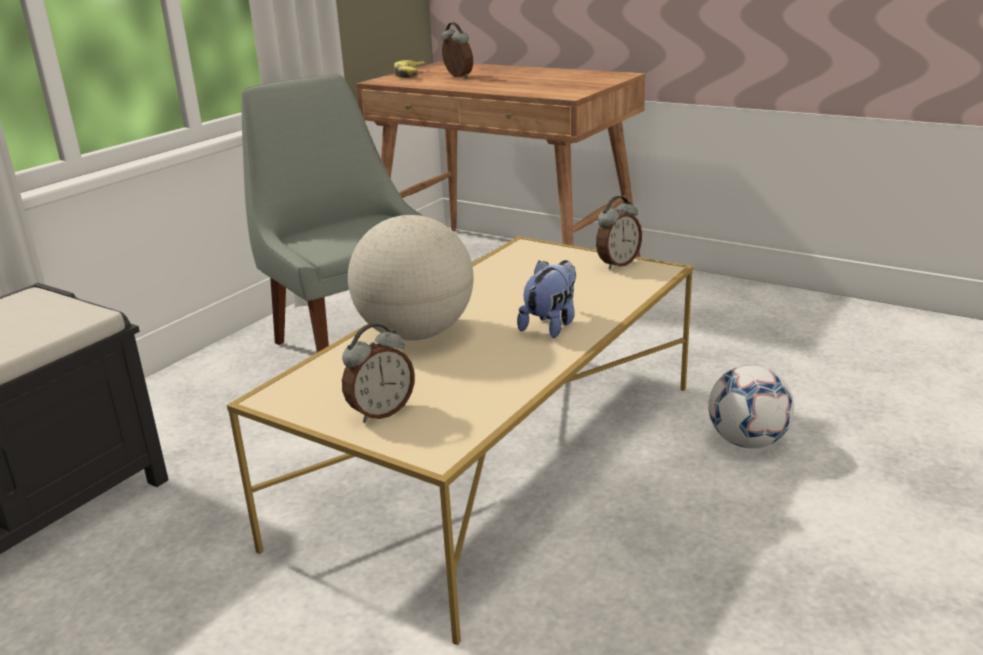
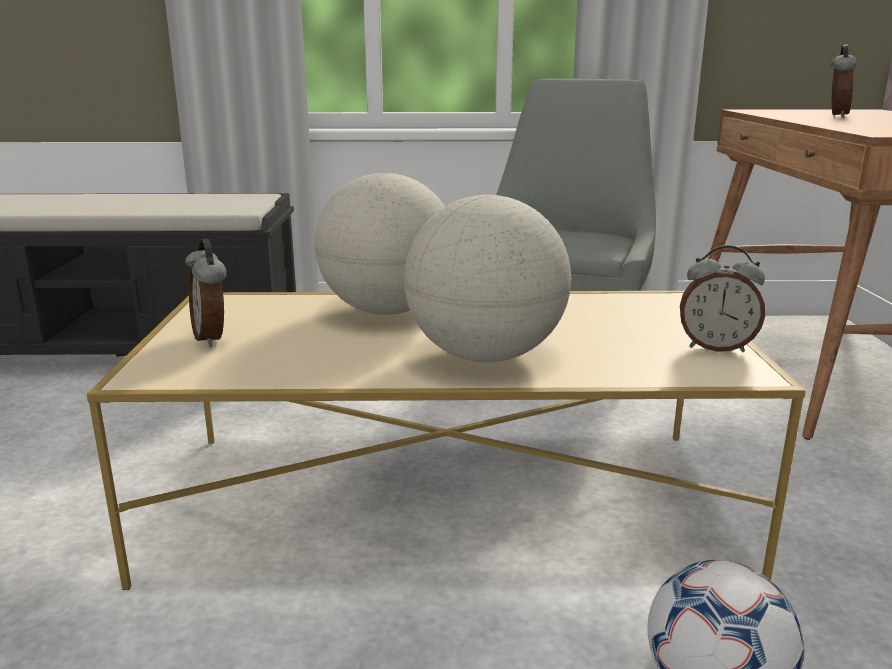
camera: 55 degrees right, 5 degrees down
(381, 412) = (212, 338): alarm clock -> alarm clock turned 45 degrees clockwise
(411, 75) = (796, 111): banana -> none
(551, 325) = (485, 356): plush toy -> globe

